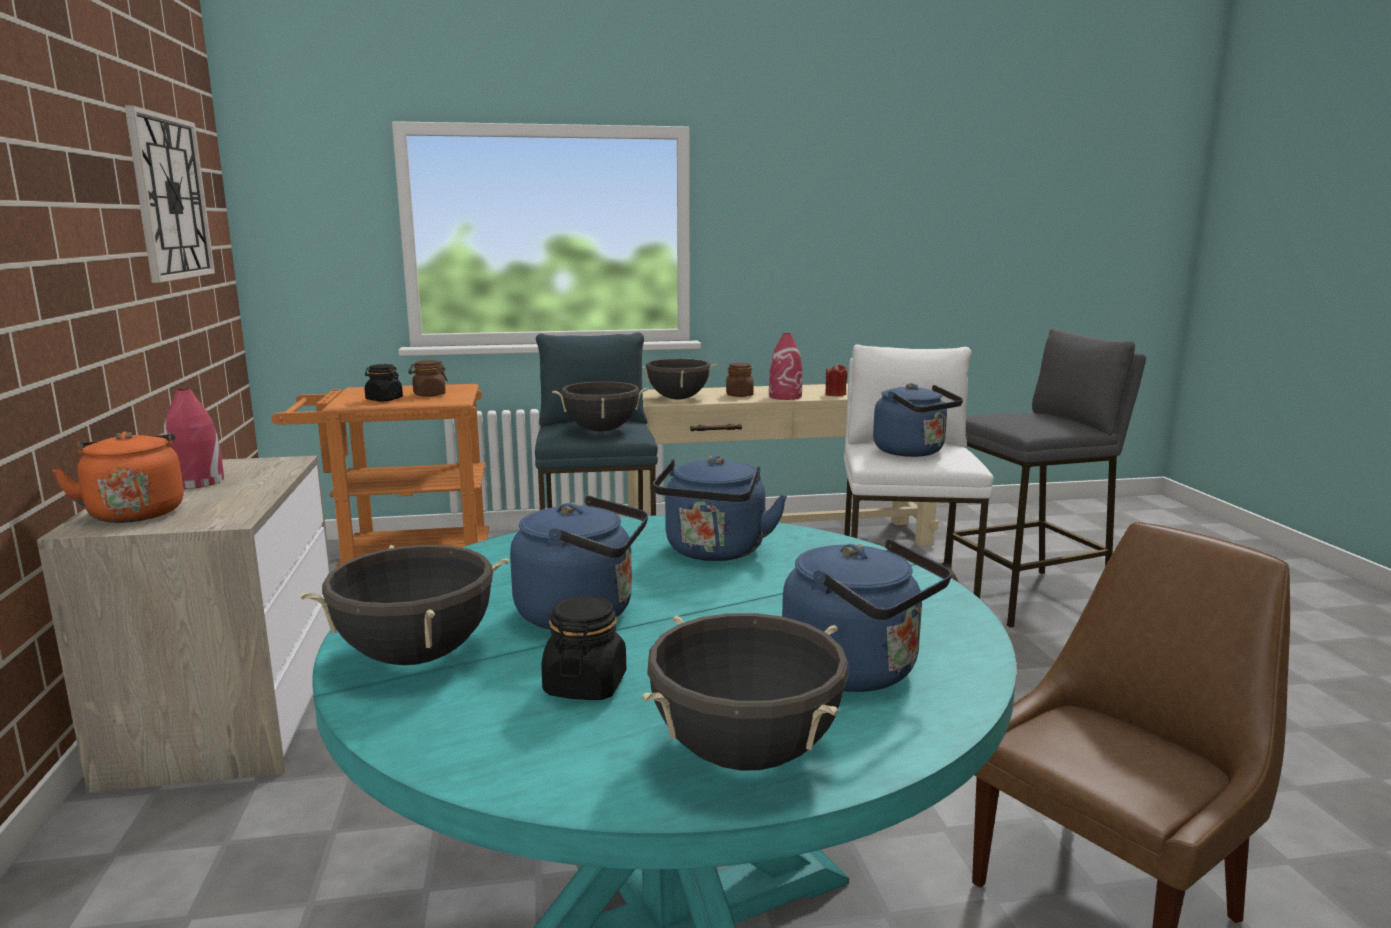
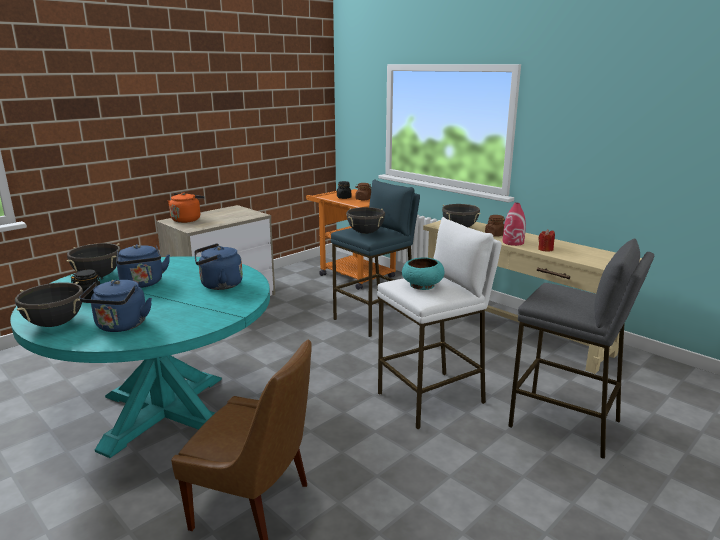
camera: 55 degrees right, 5 degrees up
(170, 198) = (281, 103): wall clock -> none
(196, 482) = (222, 214): red vase -> none
(913, 452) = (422, 286): blue kettle -> turquoise bowl

